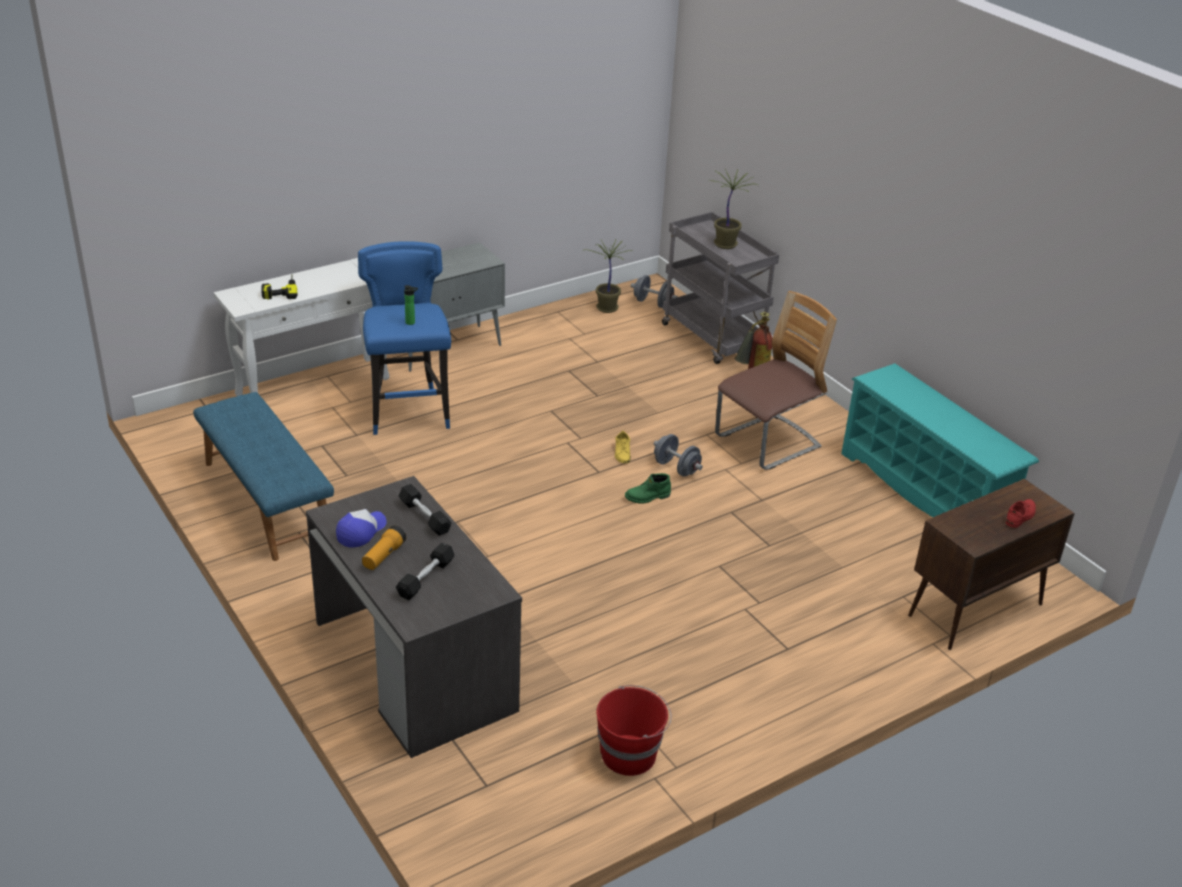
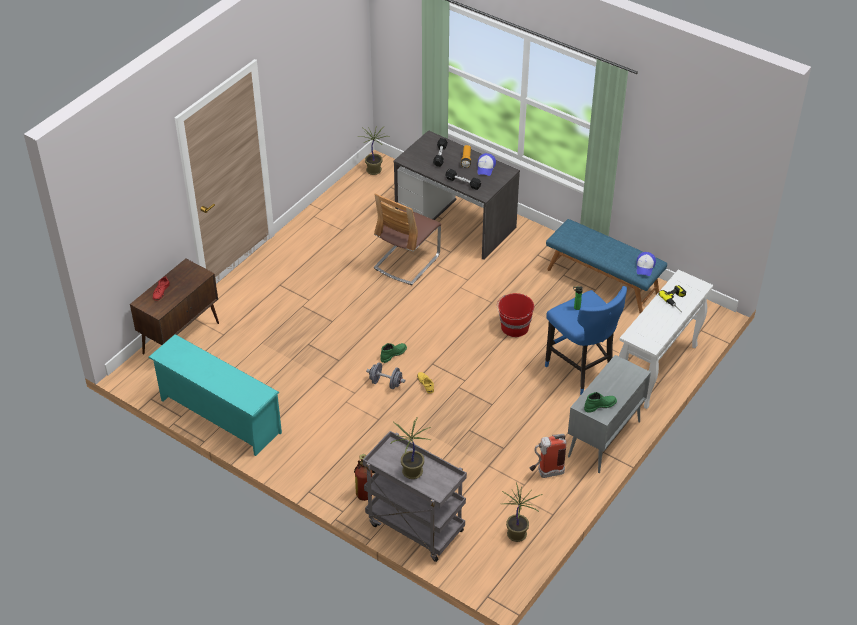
camera: 160 degrees right, 10 degrees up
(234, 404) = (645, 266): none -> cap
(470, 256) = (600, 405): none -> green boot
(496, 841) = (374, 170): none -> potted plant
(537, 340) = (546, 473): none -> fire extinguisher
(629, 754) = (336, 215): red bucket -> red bucket (514, 327)
(653, 303) = (483, 557): grey dumbbell -> none
(767, 443) = (334, 425): chair -> chair (407, 262)

